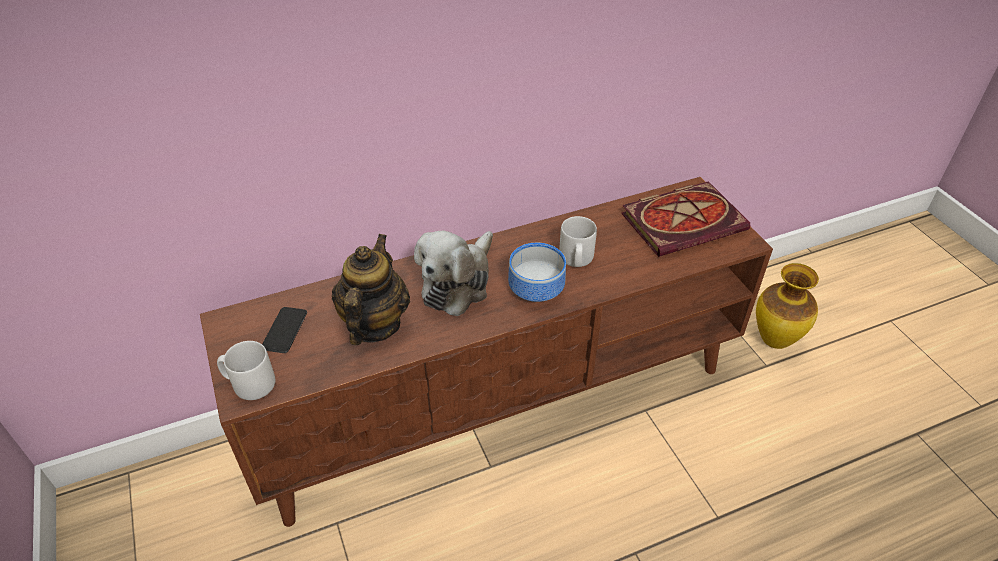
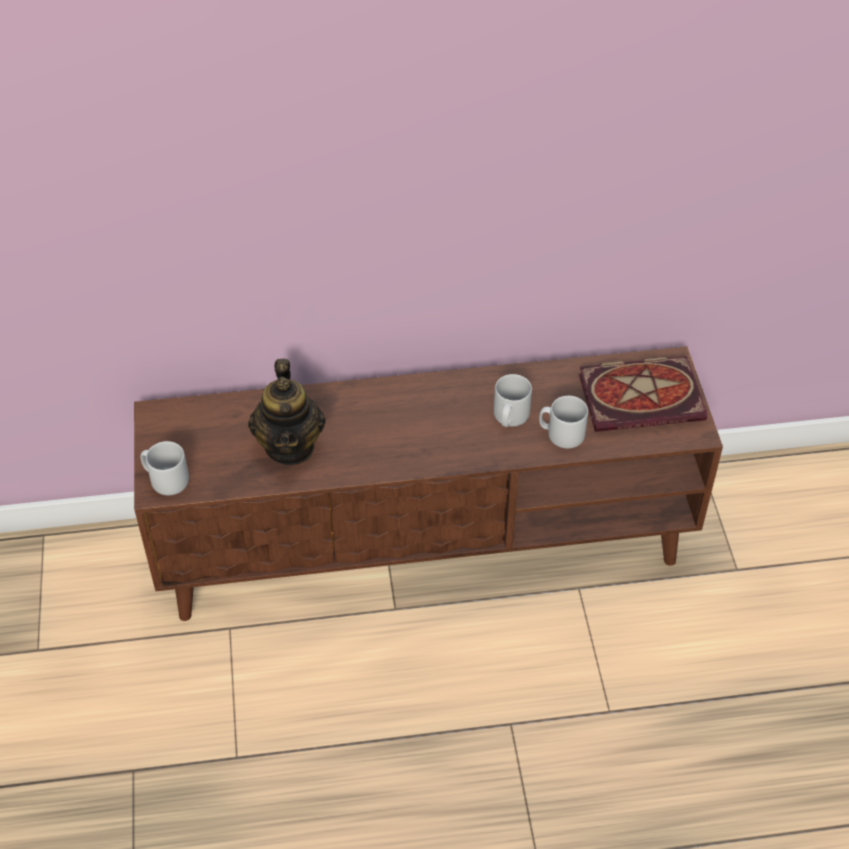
camera: 15 degrees right, 5 degrees up
(284, 330) = (207, 434): phone -> none
(374, 325) = (290, 446): teapot -> teapot turned 150 degrees clockwise
(458, 282) = (383, 419): plush toy -> none
(534, 288) = (456, 440): bowl -> none
(628, 265) = (561, 434): none -> grey mug
(775, 340) = (761, 543): vase -> none

